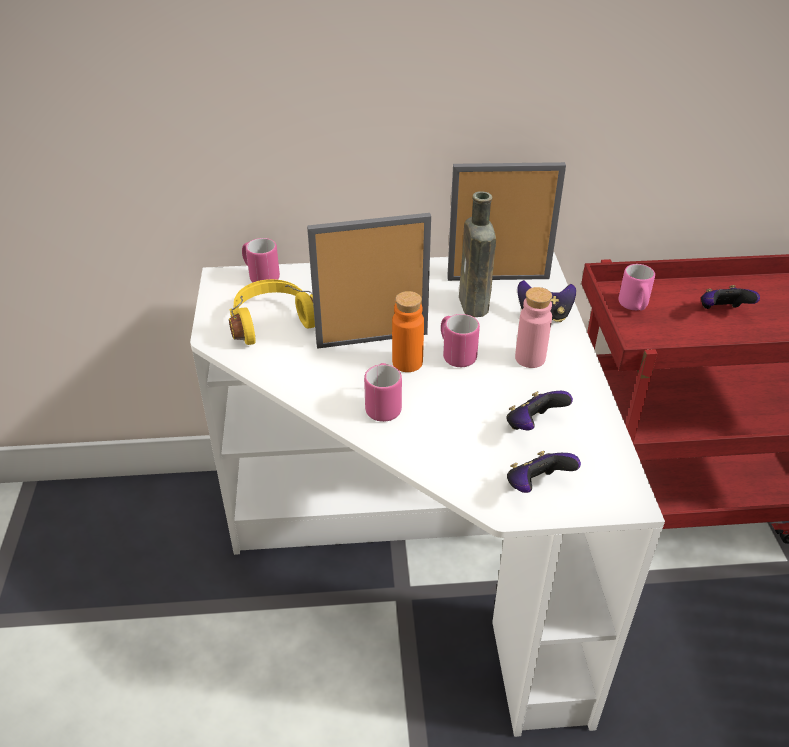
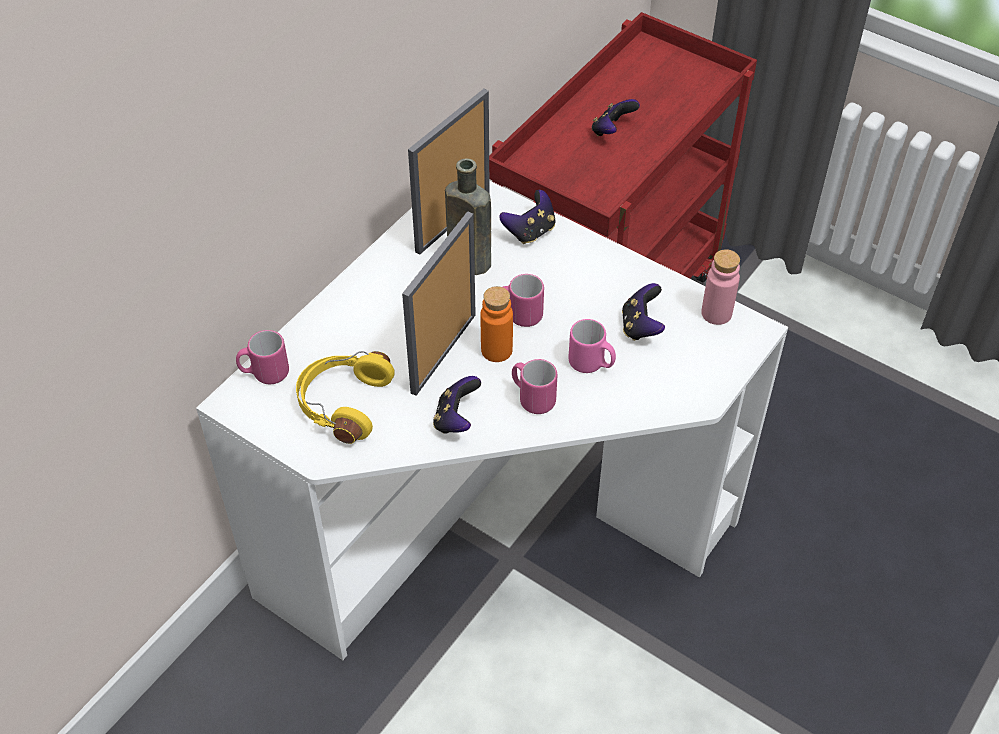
camera: 50 degrees left, 10 degrees up
(530, 358) = (569, 276): pink bottle -> pink bottle (716, 313)
(536, 486) = (699, 368): game controller -> game controller (456, 419)
(634, 306) = (552, 171): pink mug -> pink mug (591, 364)

